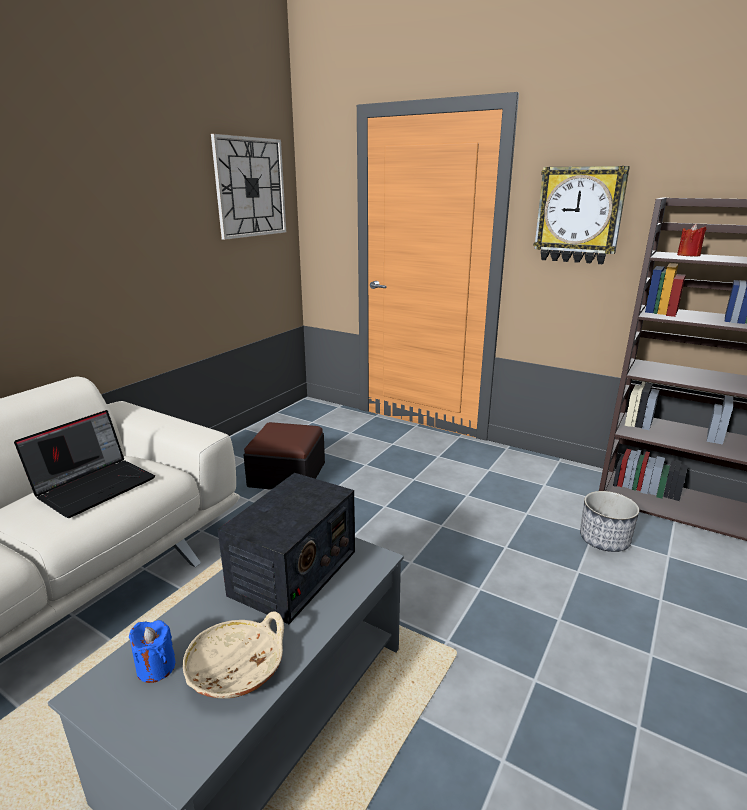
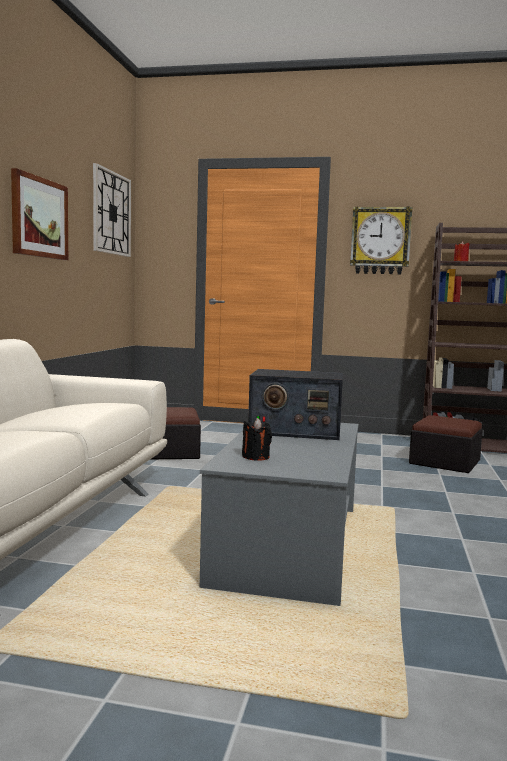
camera: 20 degrees left, 15 degrees down
(95, 485) = (78, 407): laptop -> none
(120, 224) = (39, 218): none -> picture
(156, 667) = (255, 457): blue candle -> black candle
(238, 669) = (312, 454): beige bowl -> none
(293, 573) = (294, 431): radio -> radio turned 90 degrees clockwise
(604, 540) = (444, 462): planter -> ottoman

